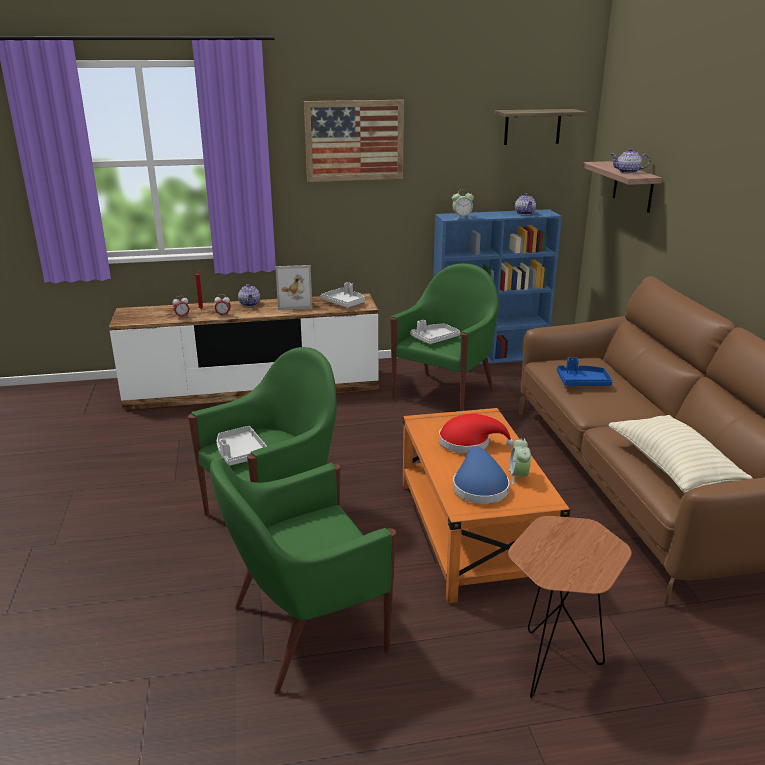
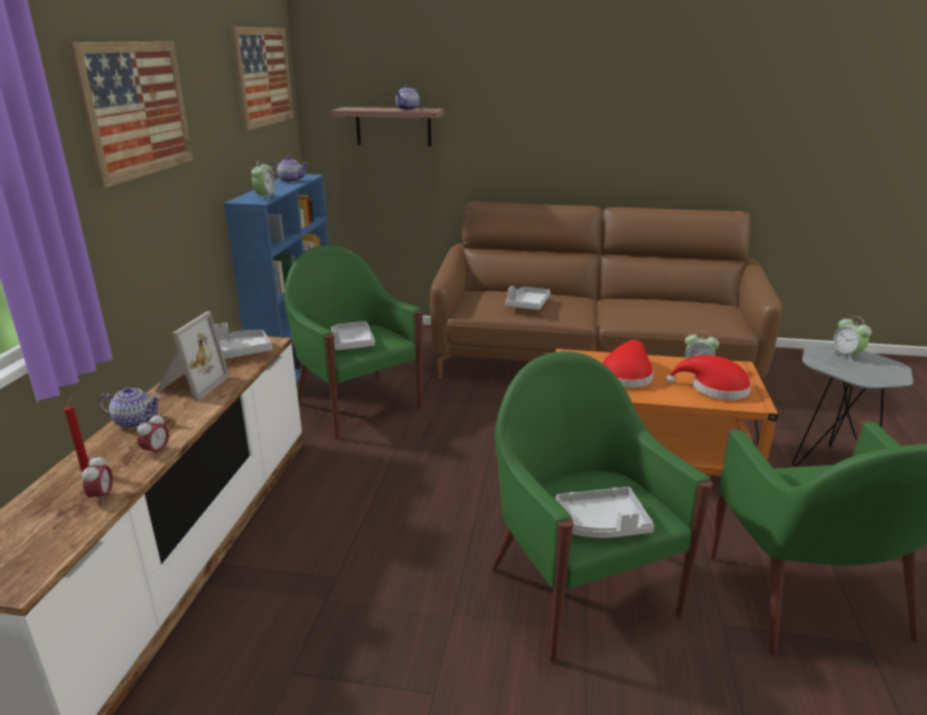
camera: 70 degrees left, 0 degrees up
(479, 487) = (714, 388): blue hat -> red hat
(532, 127) = (263, 76): shelf -> picture
(555, 661) = (829, 464): brown side table -> grey side table
(582, 382) = (527, 304): blue tray -> grey tray
(590, 546) = (846, 355): none -> alarm clock
(672, 467) = (691, 313): beige pillow -> none

